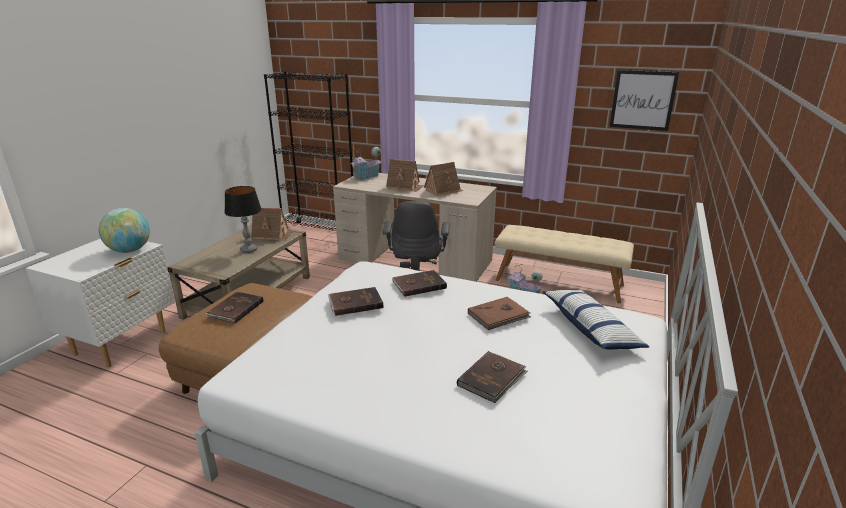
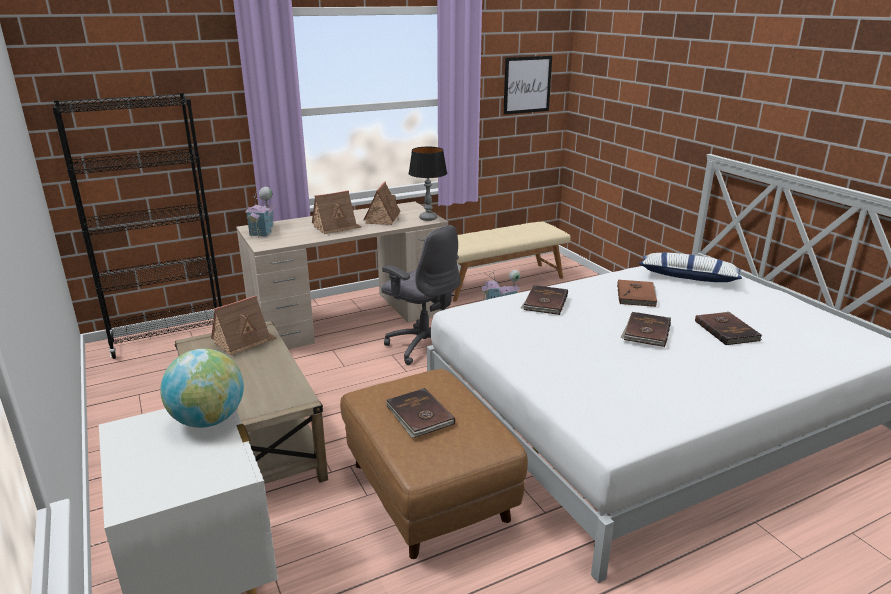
camera: 50 degrees left, 0 degrees up
(249, 250) = (260, 367): table lamp -> table lamp (428, 218)
(355, 303) = (542, 338): brown book -> brown book (646, 331)

